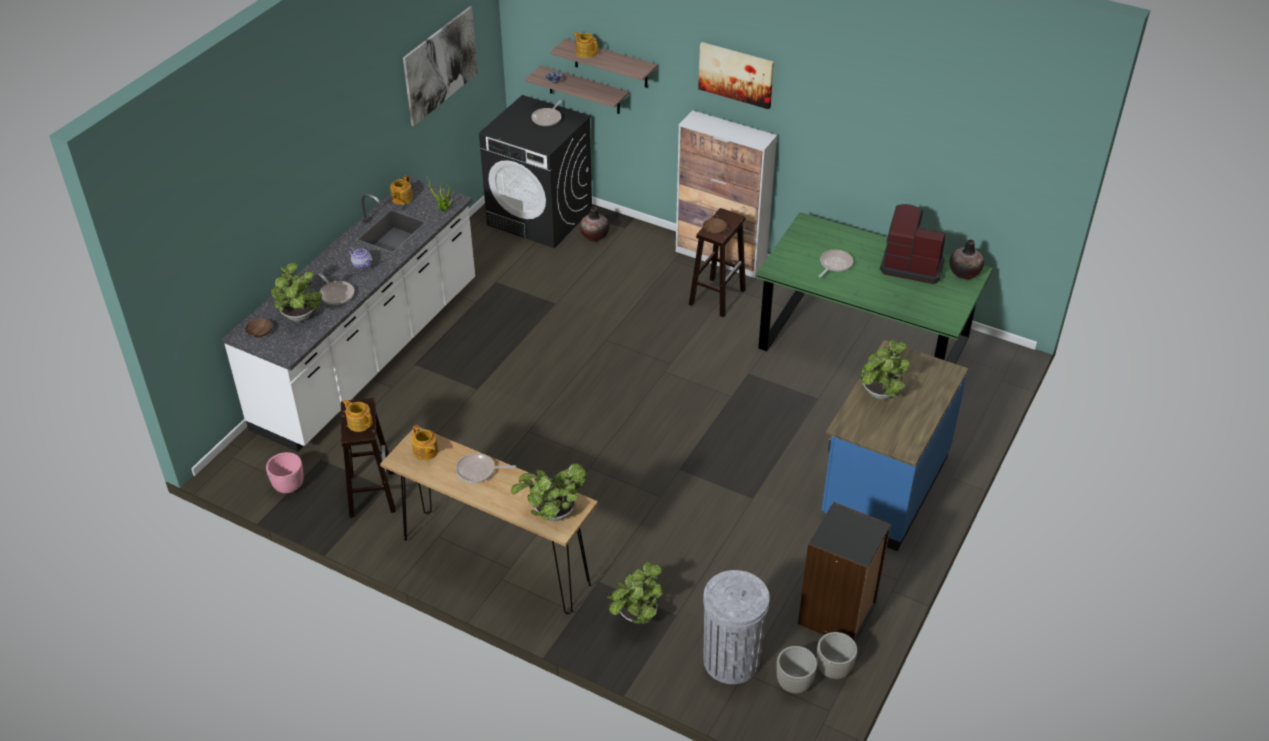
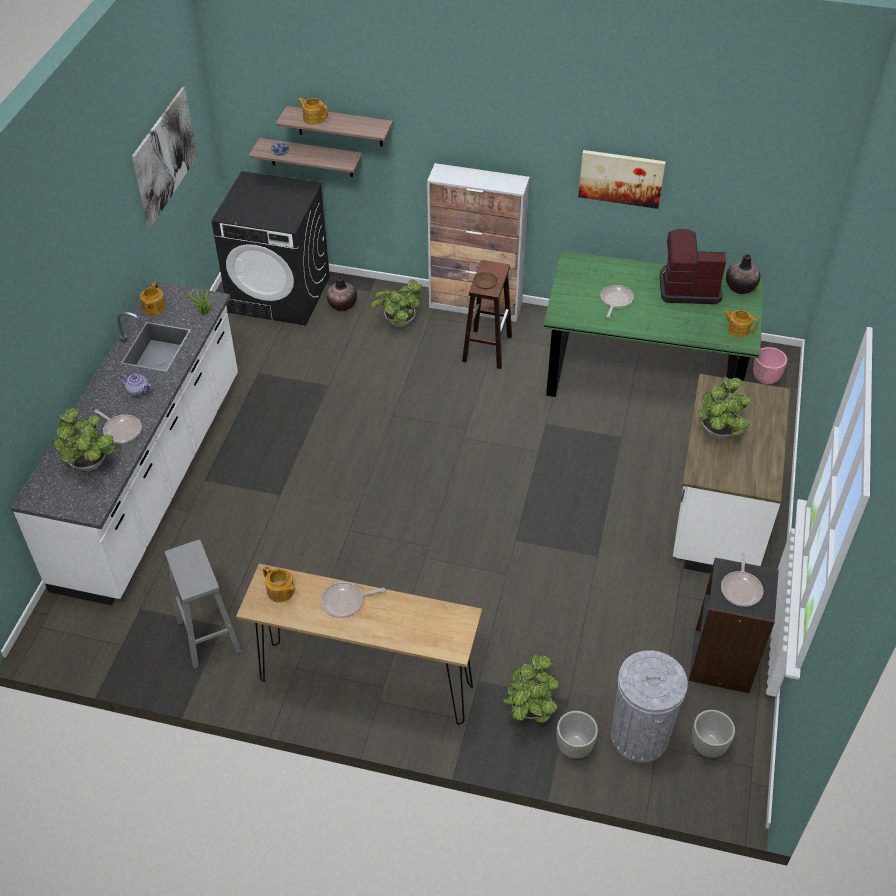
camera: 15 degrees left, 5 degrees up
(260, 331) = (51, 490): brown bowl -> none
(288, 486) = (115, 647): pink planter -> pink planter (765, 378)
(359, 422) = (194, 571): teapot -> teapot (738, 329)
(371, 493) = (208, 635): brown stool -> grey stool
(547, 118) = (278, 193): frying pan -> frying pan (741, 589)
(552, 514) = (440, 634): potted plant -> potted plant (398, 323)
(736, 74) = (482, 120): picture -> picture (621, 178)
(833, 670) = (740, 722): grey planter -> grey planter (574, 747)
(883, 487) = (716, 517): blue counter -> white counter

